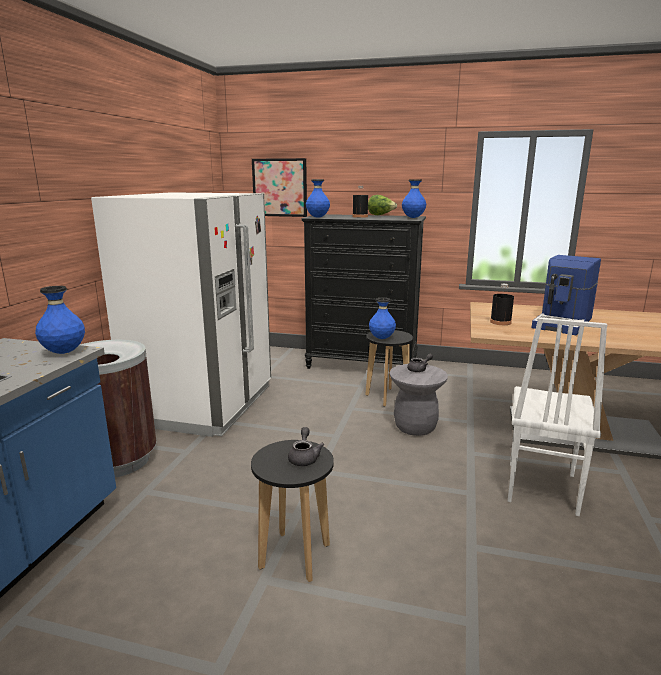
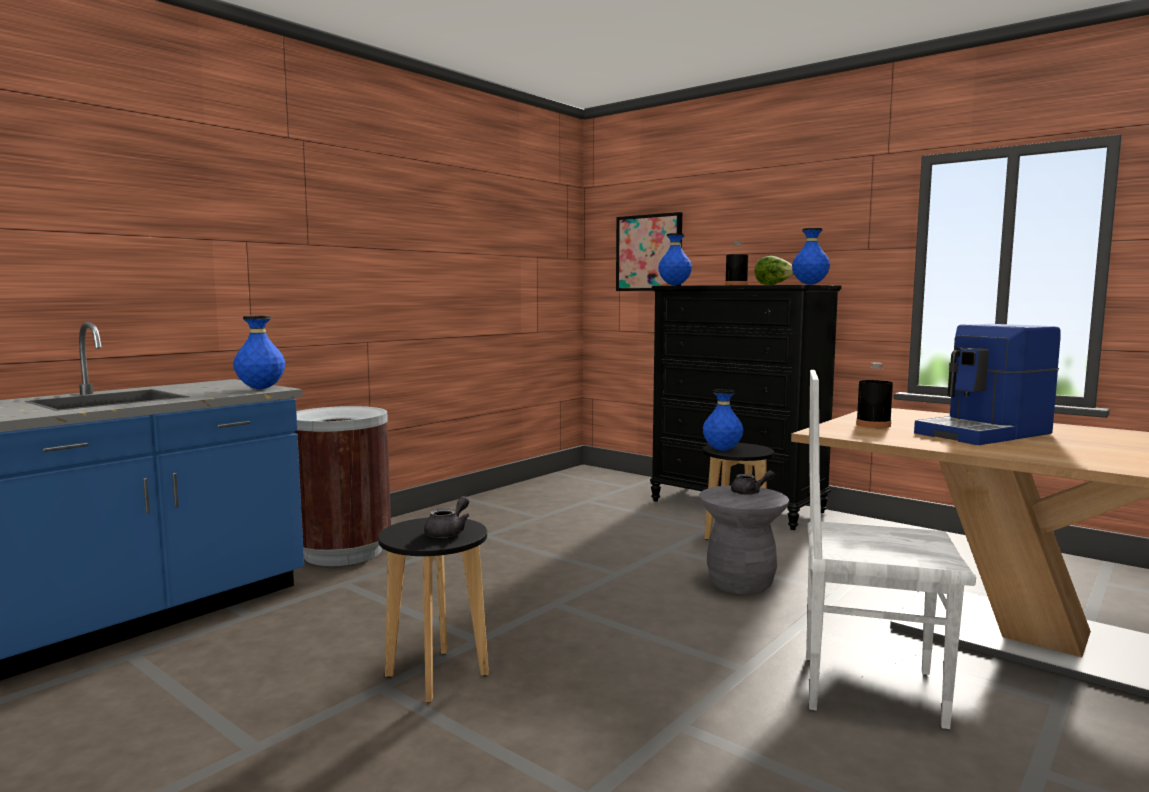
camera: 25 degrees right, 10 degrees down
(203, 404) = (485, 518): white fridge -> none
(540, 488) = (869, 688): white chair -> white chair turned 60 degrees clockwise

